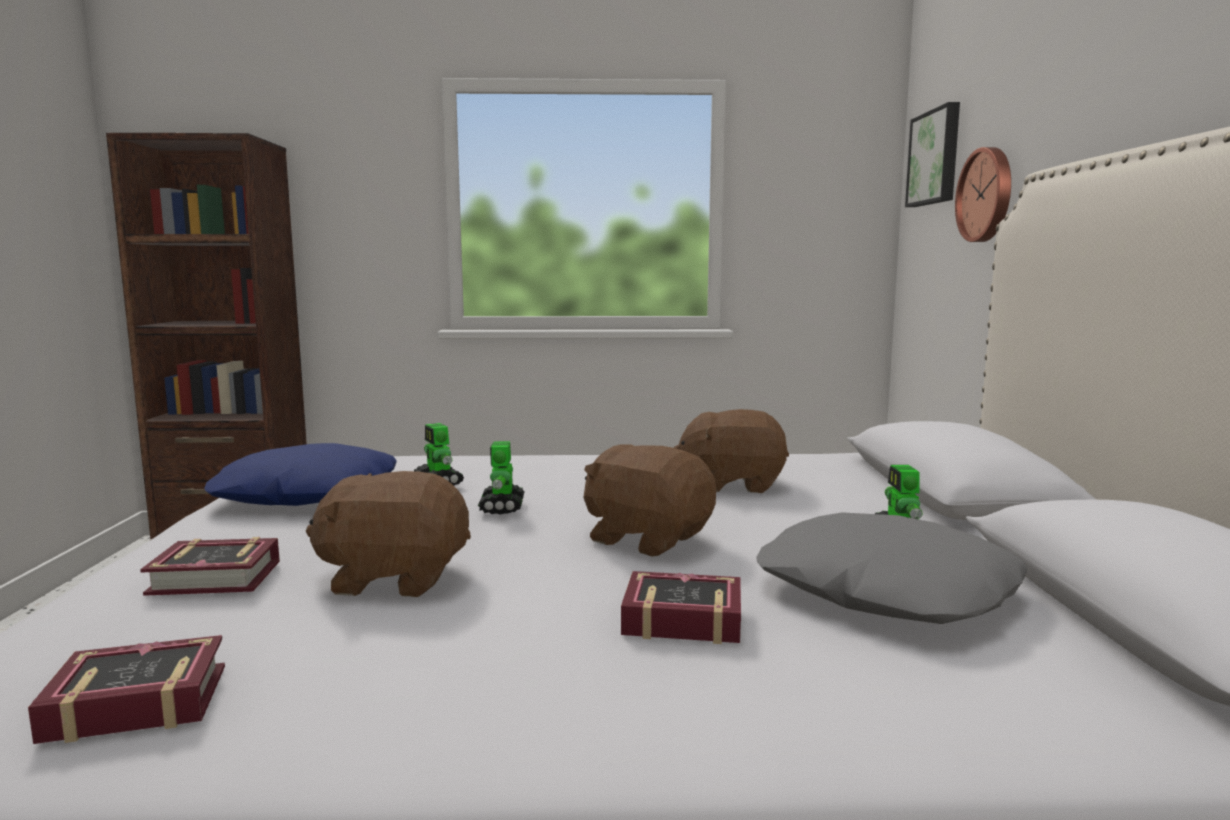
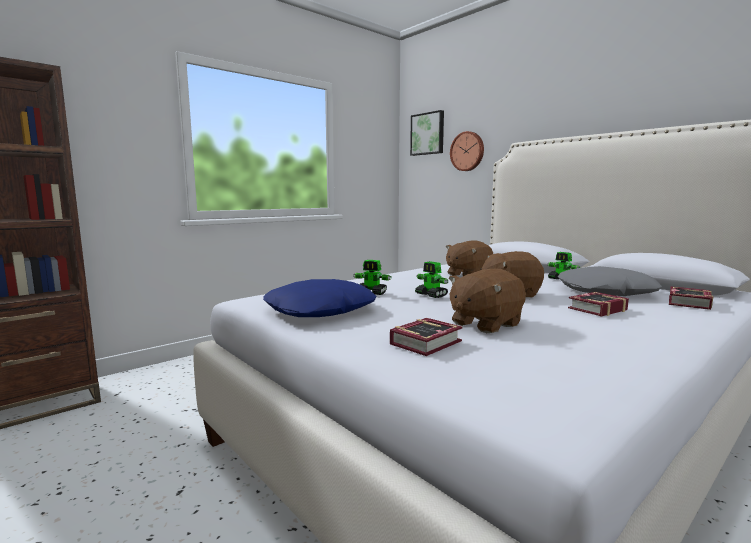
camera: 40 degrees left, 0 degrees up
(131, 701) = (567, 378): book -> book (687, 303)

